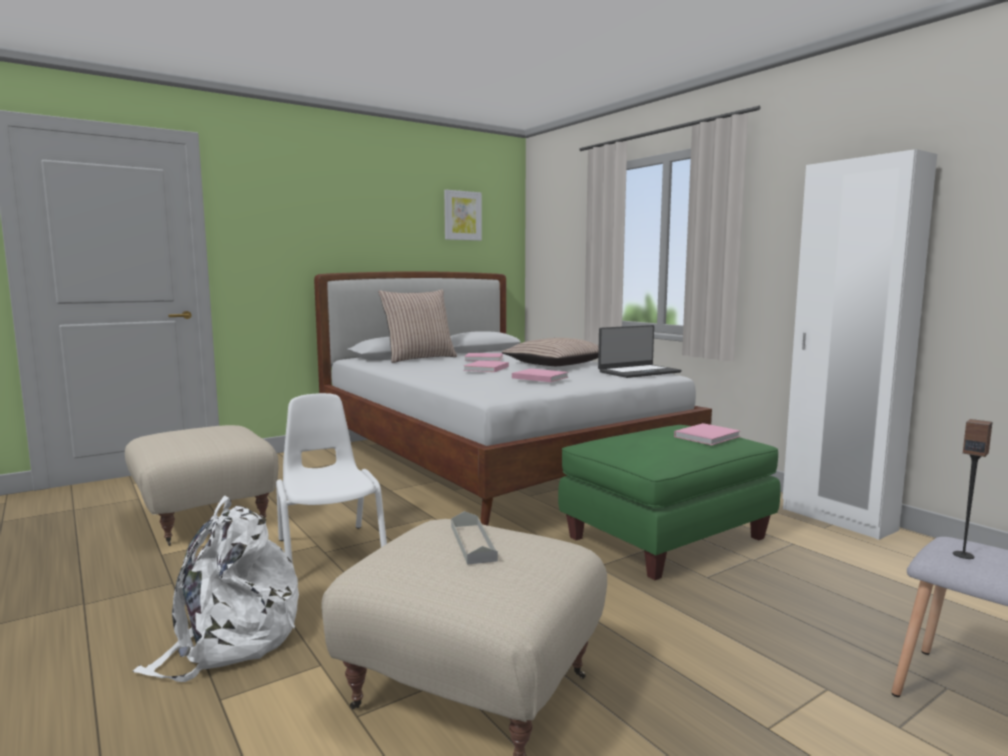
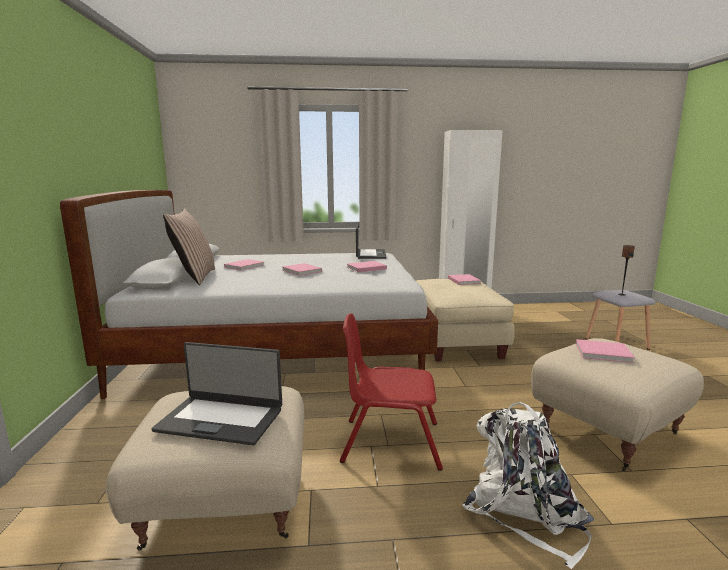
camera: 60 degrees left, 5 degrees up
(186, 437) = (221, 419): none -> laptop
(330, 552) = (390, 442): white chair -> red chair
(462, 215) = (136, 133): picture -> none
(473, 543) = (605, 353): grey tray -> pink book
(556, 364) = (306, 259): pillow -> none
(666, 537) = (455, 342): green ottoman -> beige ottoman

